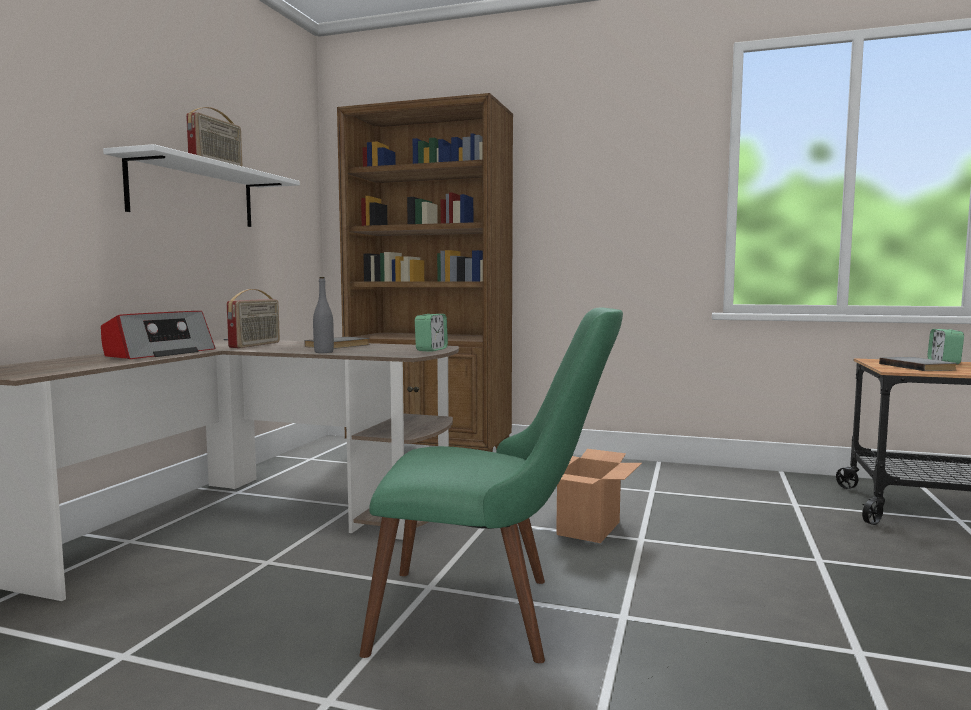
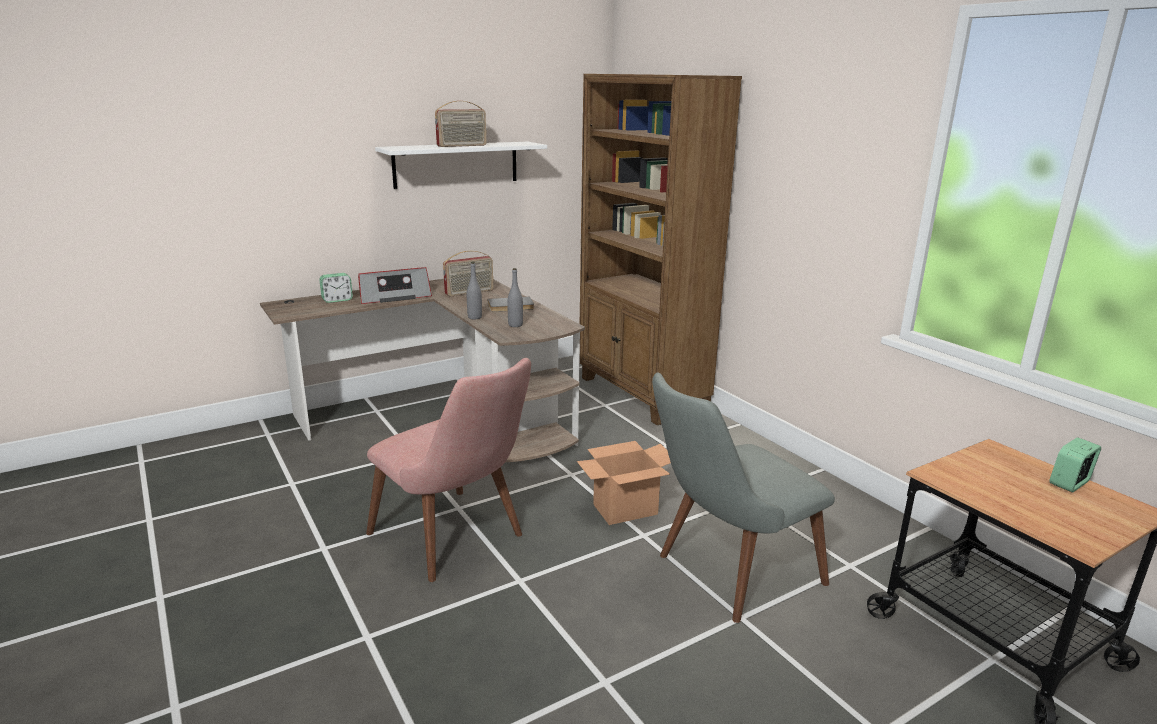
camera: 40 degrees right, 15 degrees up
(388, 351) = (515, 325): none -> grey bottle
(431, 350) = (545, 331): alarm clock -> alarm clock (337, 300)
(492, 613) = (458, 541): green chair -> pink chair
(750, 540) = (725, 575): none -> grey chair
(919, 367) = (992, 479): grey book -> none

